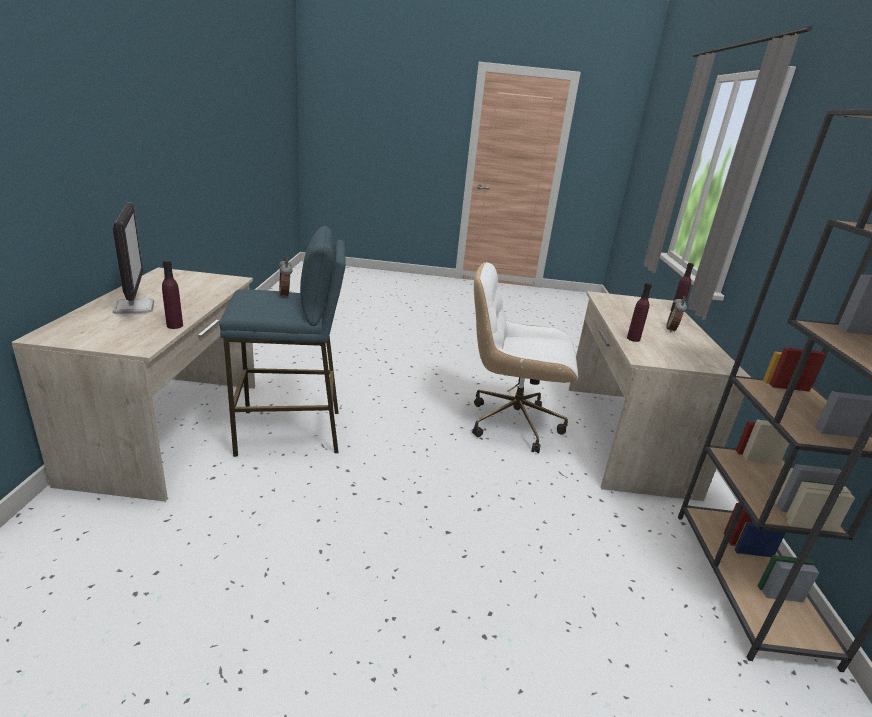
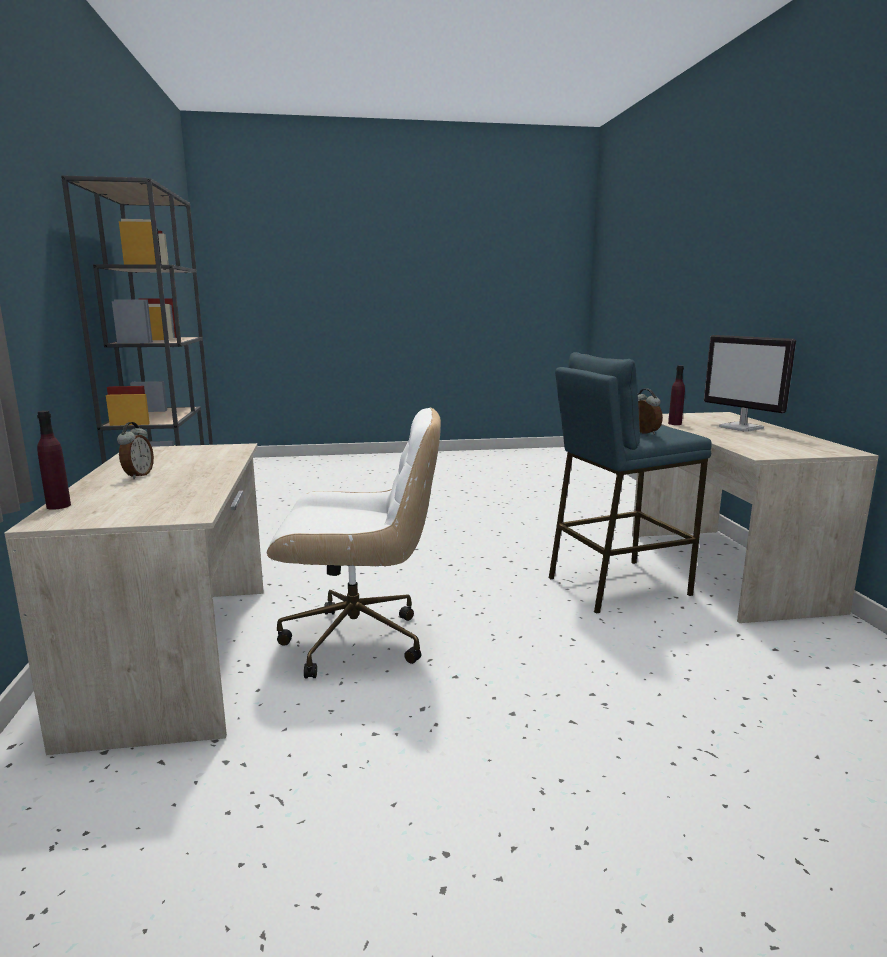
camera: 170 degrees right, 10 degrees down
(633, 339) = (223, 460): purple bottle -> none

